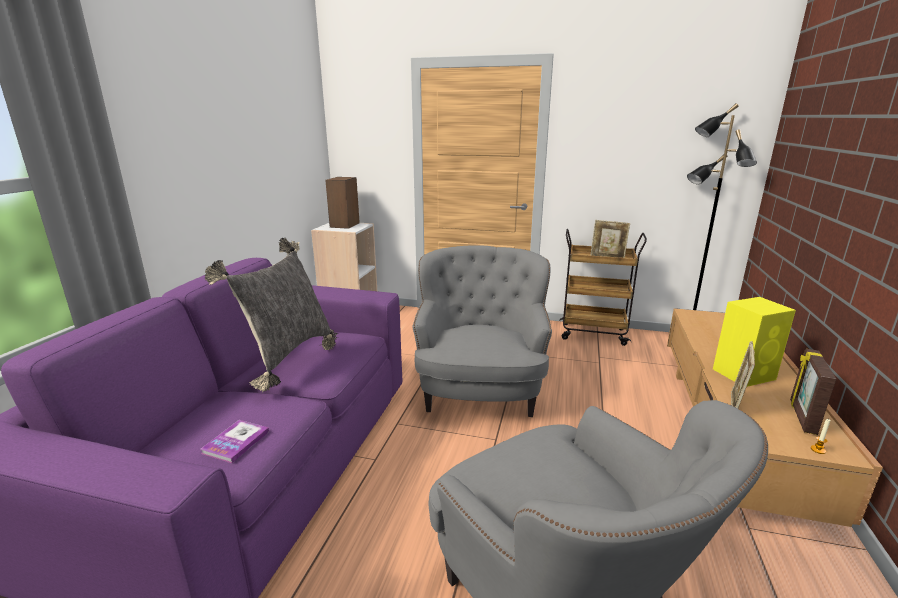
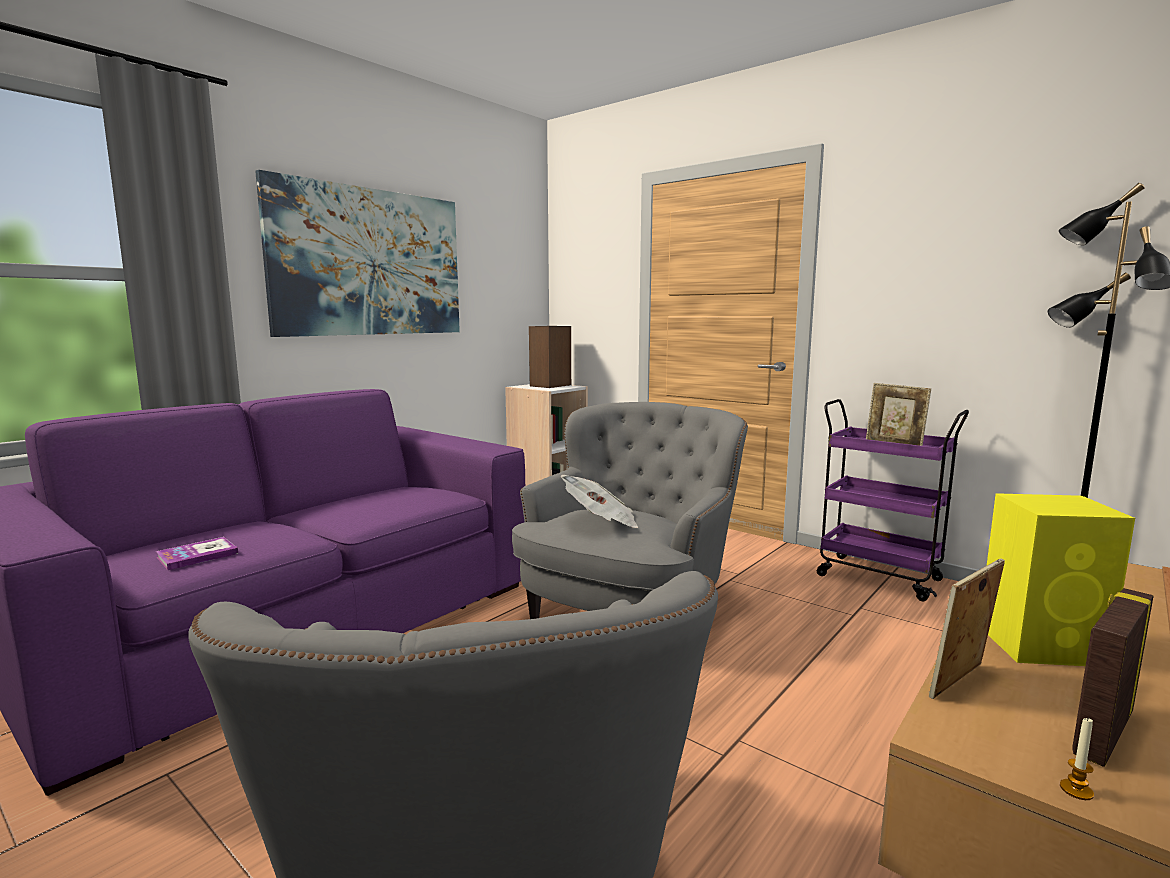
camera: 25 degrees right, 10 degrees down
(214, 141) = (370, 262): none -> picture
(286, 365) = (343, 506): pillow -> none
(478, 340) = (601, 521): none -> newspaper
(593, 334) = (879, 577): brown cart -> purple cart

